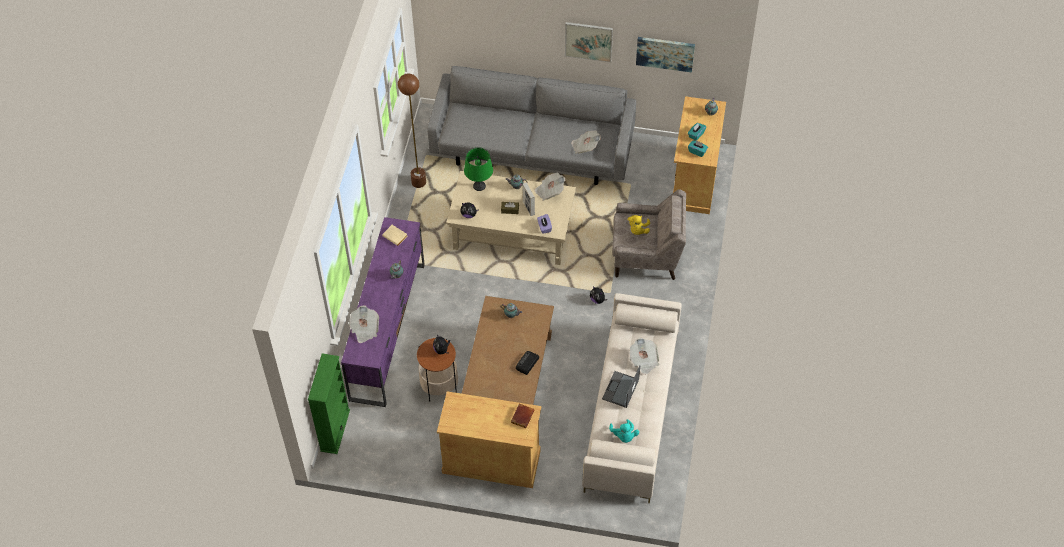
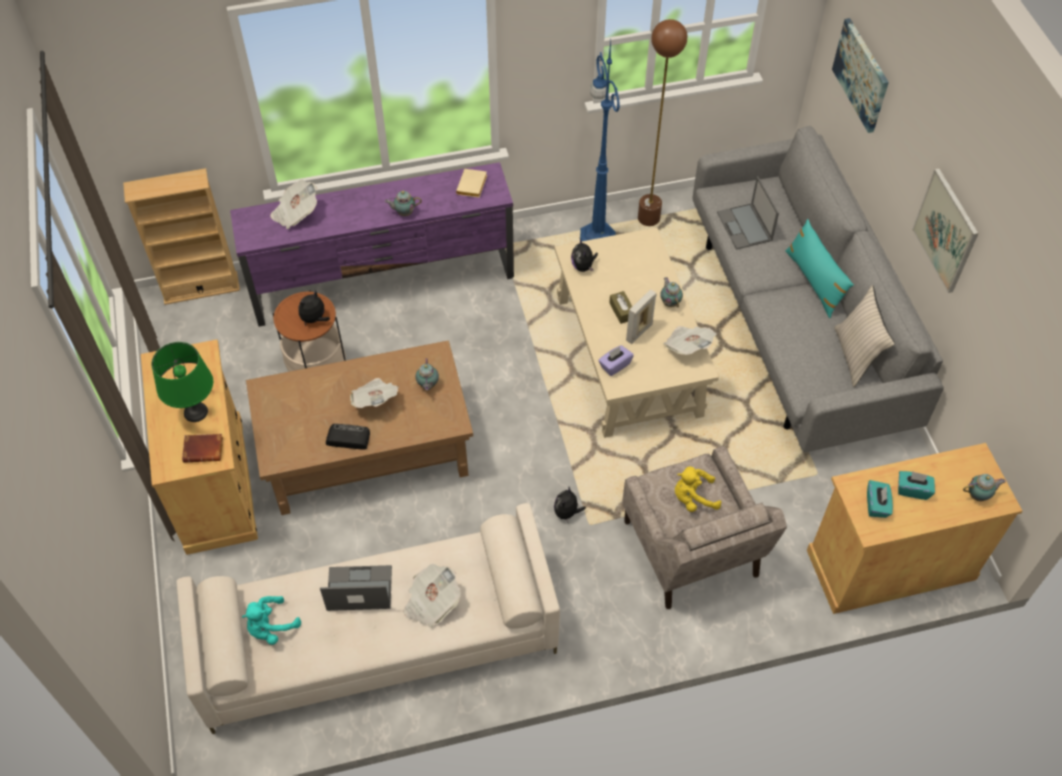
camera: 65 degrees right, 0 degrees up
(335, 430) = (201, 288): green bookcase -> beige bookcase
(416, 212) = (597, 235): none -> blue floor lamp
(479, 186) = (643, 258): green table lamp -> green table lamp (195, 411)
(481, 133) = (745, 227): none -> laptop
(535, 121) = (814, 281): none -> turquoise pillow
(585, 147) = (808, 362): newspaper -> newspaper (375, 400)
(591, 126) = (855, 356): none -> beige pillow
(665, 53) = (1010, 346): picture -> picture (861, 75)

